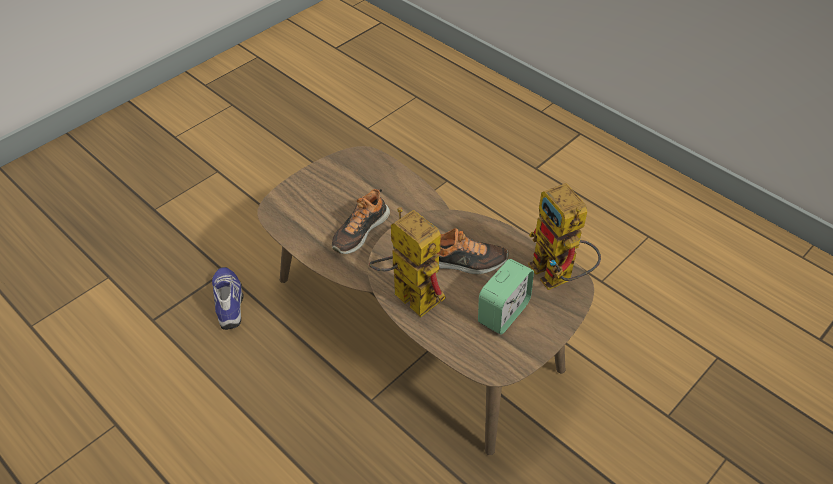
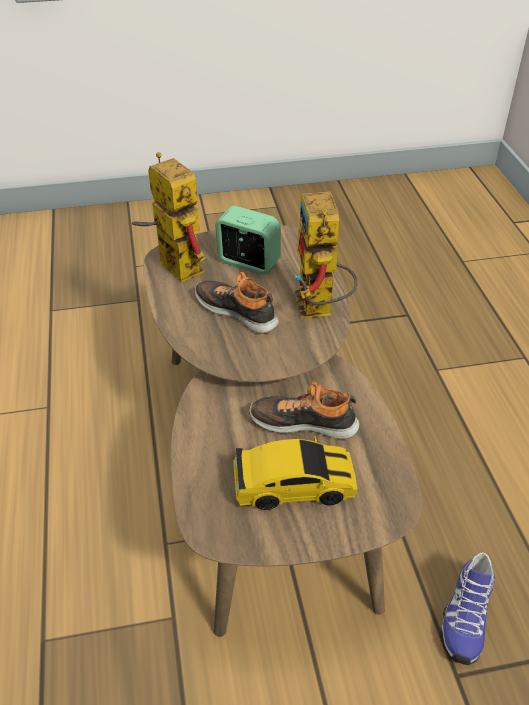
camera: 145 degrees left, 5 degrees down
(337, 194) = (294, 486): none -> toy car
(360, 231) = (304, 422): shoe -> shoe turned 150 degrees counterclockwise
(503, 313) = (248, 263): alarm clock -> alarm clock turned 45 degrees clockwise
(558, 277) = (172, 264): toy robot -> toy robot turned 45 degrees counterclockwise

